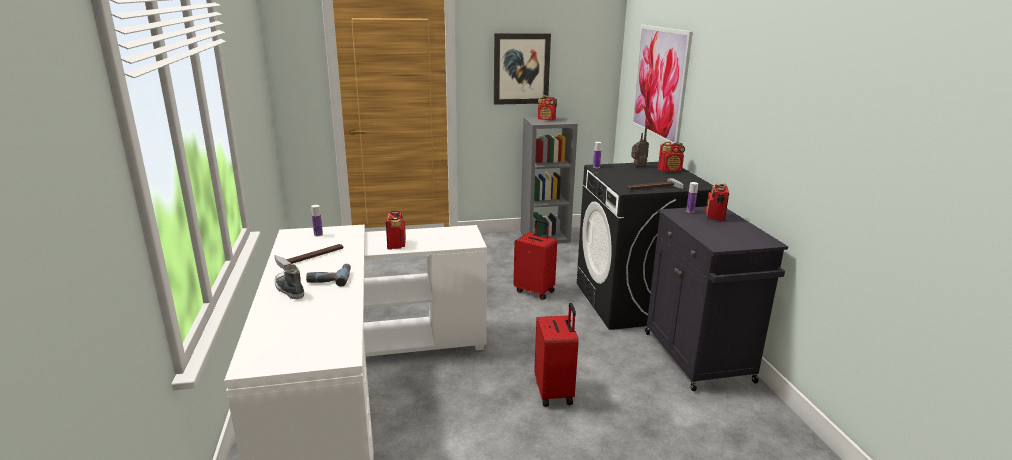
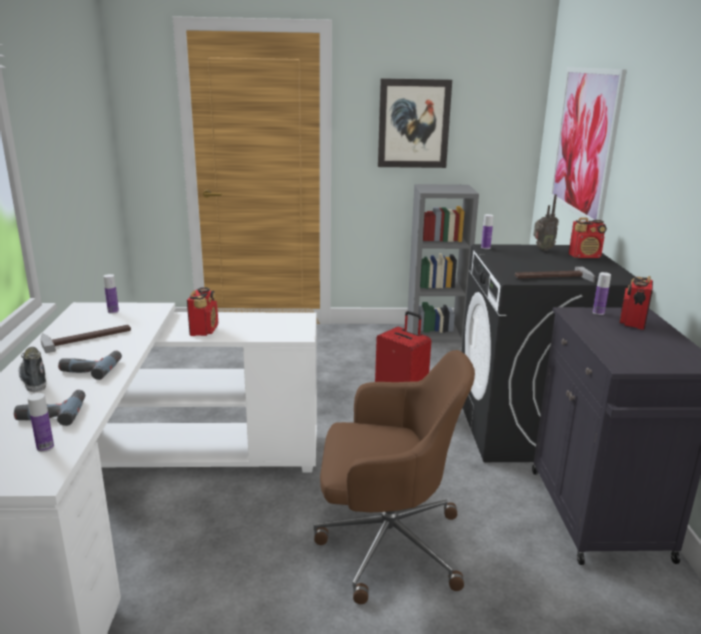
camera: 10 degrees right, 0 degrees up
(321, 312) = (52, 413): none -> power drill
(332, 336) = (45, 447): none -> bottle
(546, 119) = (441, 187): radio -> none
(555, 392) = (386, 543): red suitcase -> brown office chair

